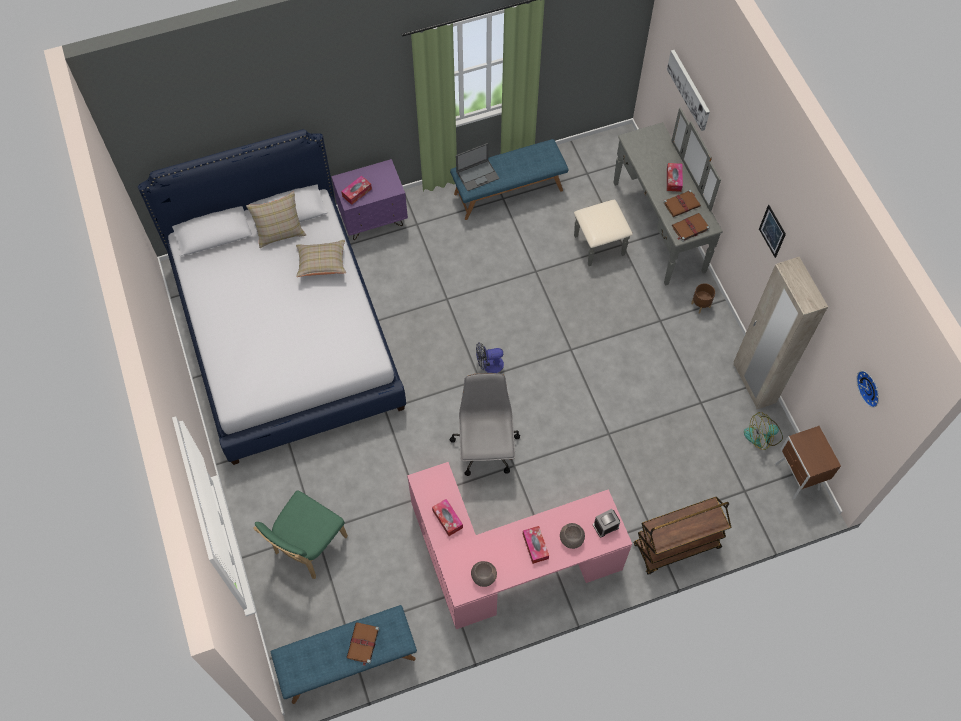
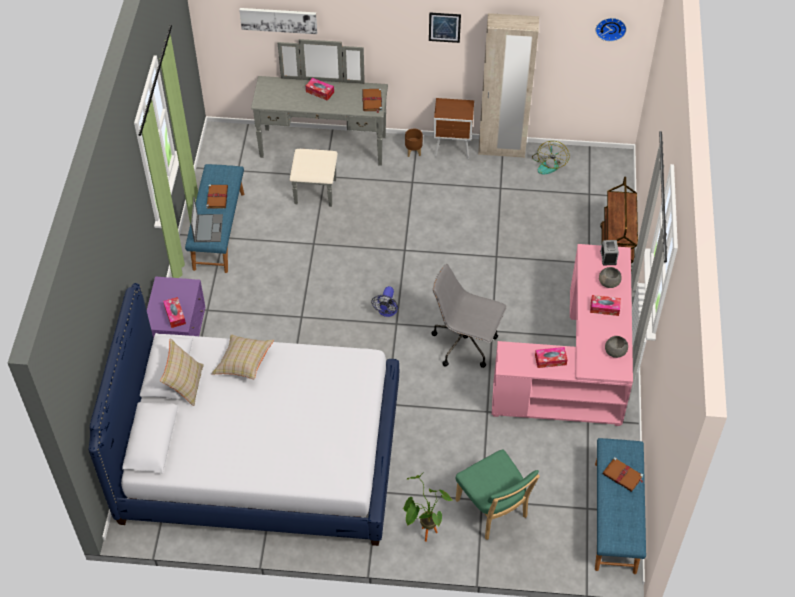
camera: 65 degrees left, 10 degrees down
(260, 497) = (423, 533): none -> potted plant
(682, 204) = (346, 96): brown book -> brown book (217, 197)
(797, 478) = (594, 159): brown nightstand -> brown nightstand (453, 149)

